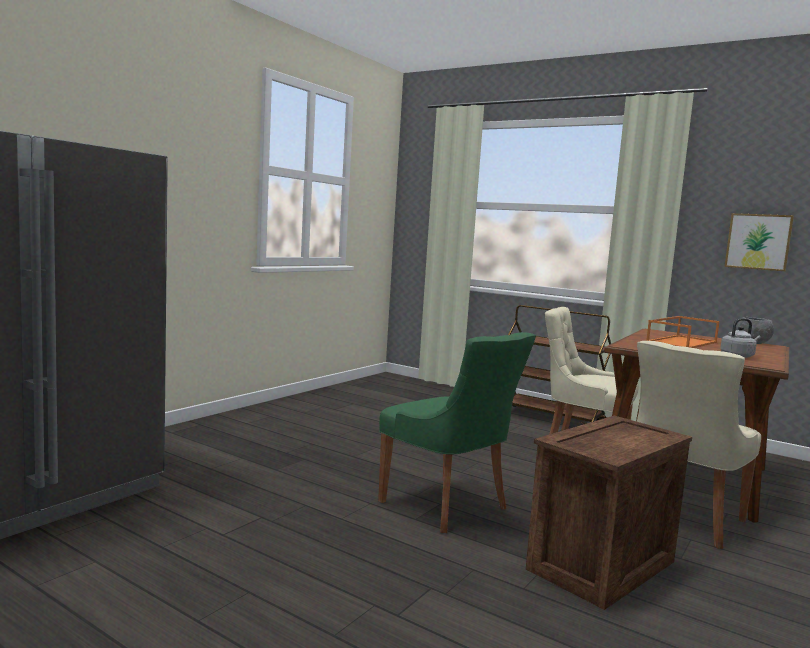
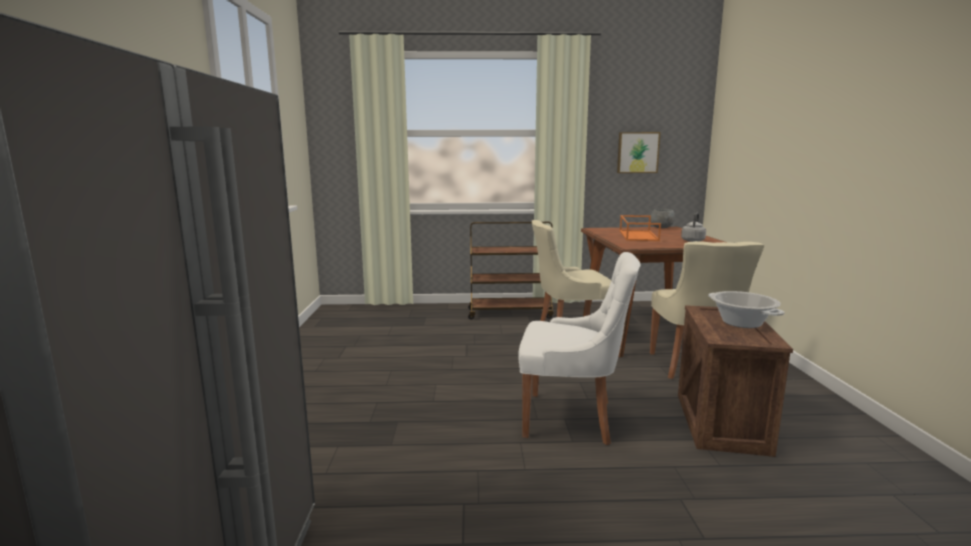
camera: 35 degrees left, 5 degrees up
(447, 506) = (572, 418): green chair -> white chair
(630, 439) = (741, 323): none -> cooking pot

